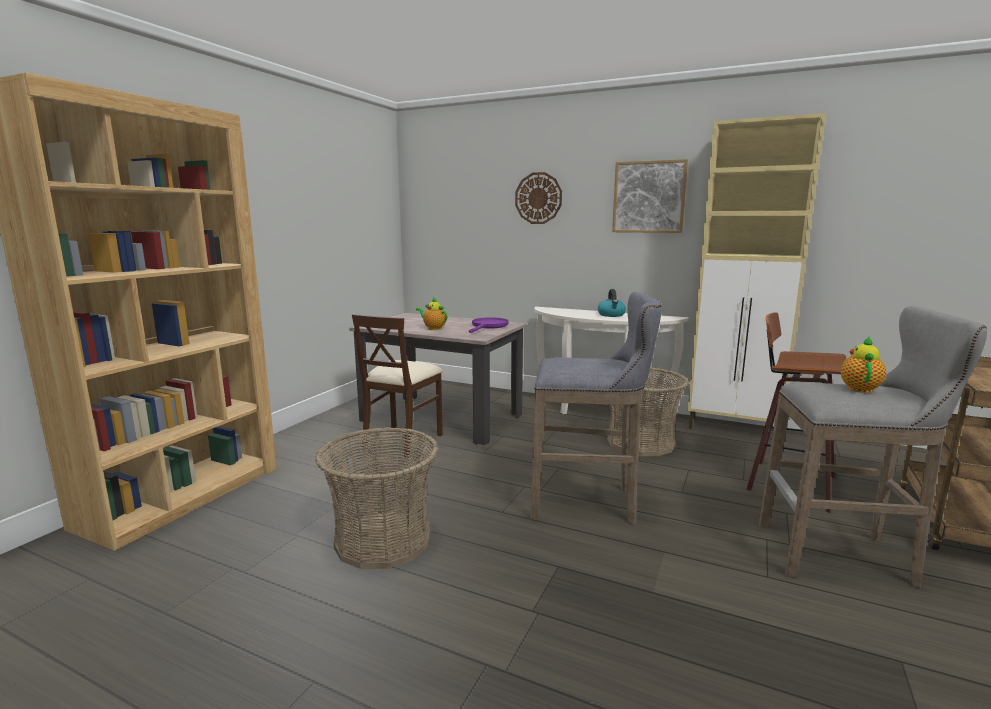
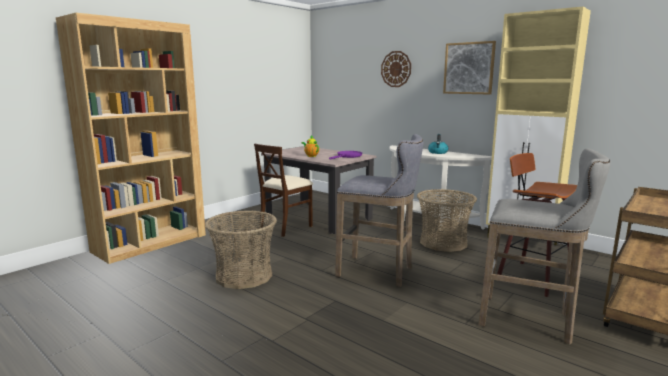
camera: 15 degrees right, 0 degrees up
(859, 388) = (537, 203): teapot -> none

